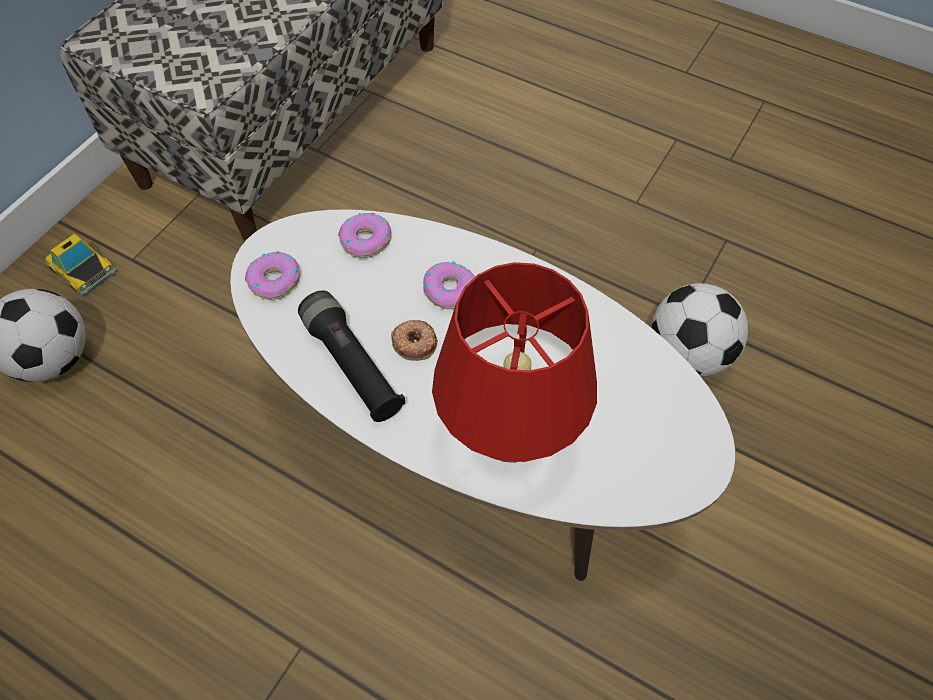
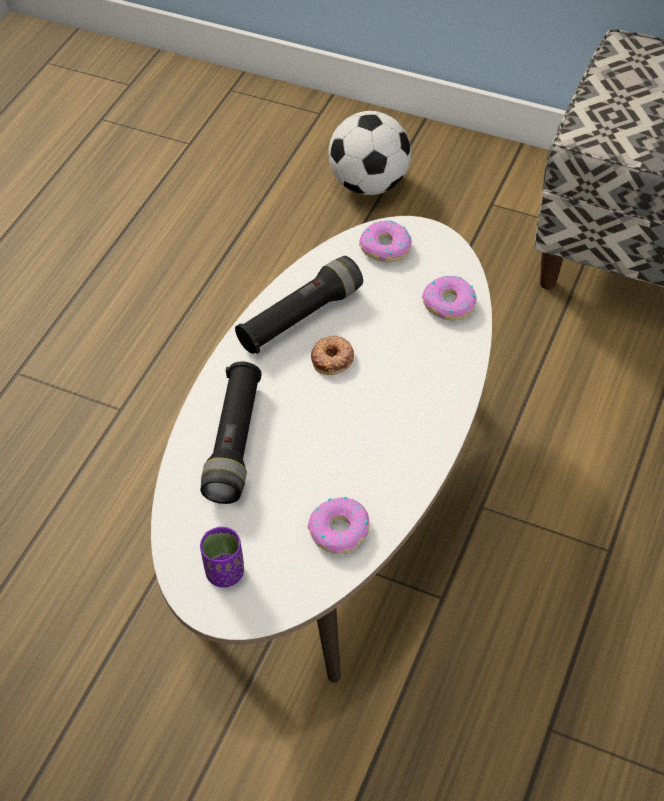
camera: 85 degrees right, 5 degrees down
(82, 268) = (472, 174): toy car -> none
(450, 290) = (400, 378): donut -> donut (339, 530)
(508, 439) = (235, 442): red table lamp -> black flashlight
(664, 457) = (225, 572): none -> purple cup
(689, 354) = (489, 733): football -> none

